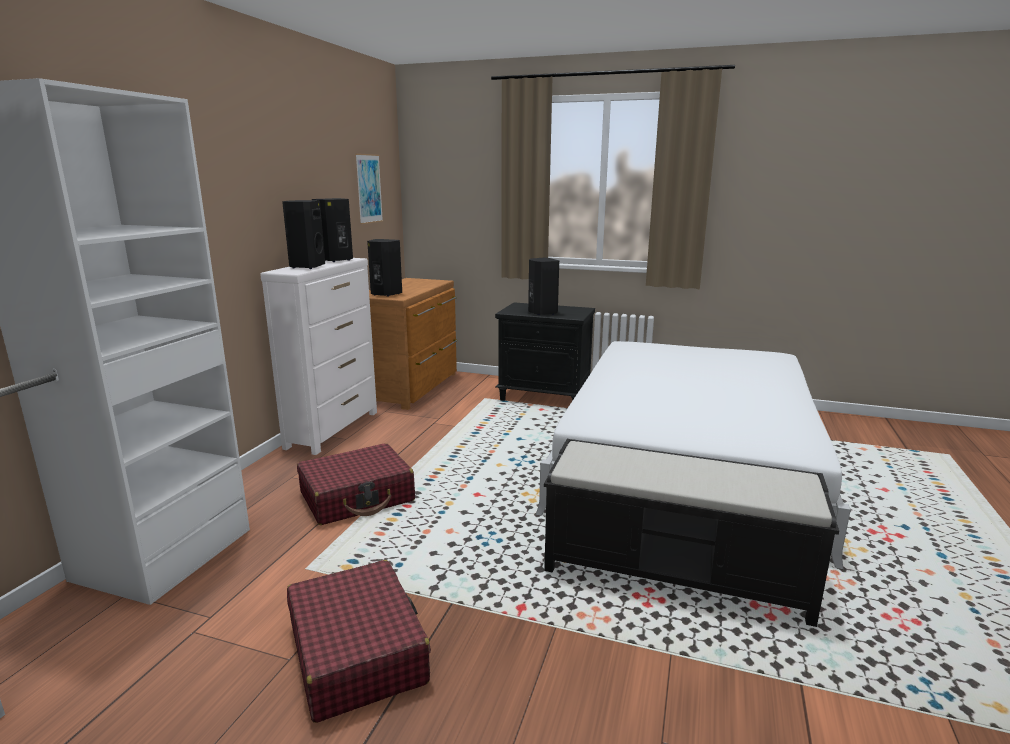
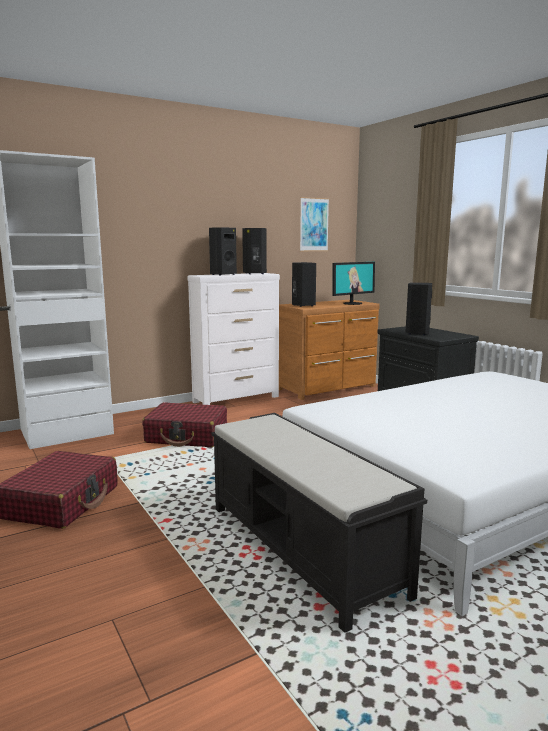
camera: 40 degrees right, 5 degrees down
(428, 284) = (352, 303): none -> monitor

